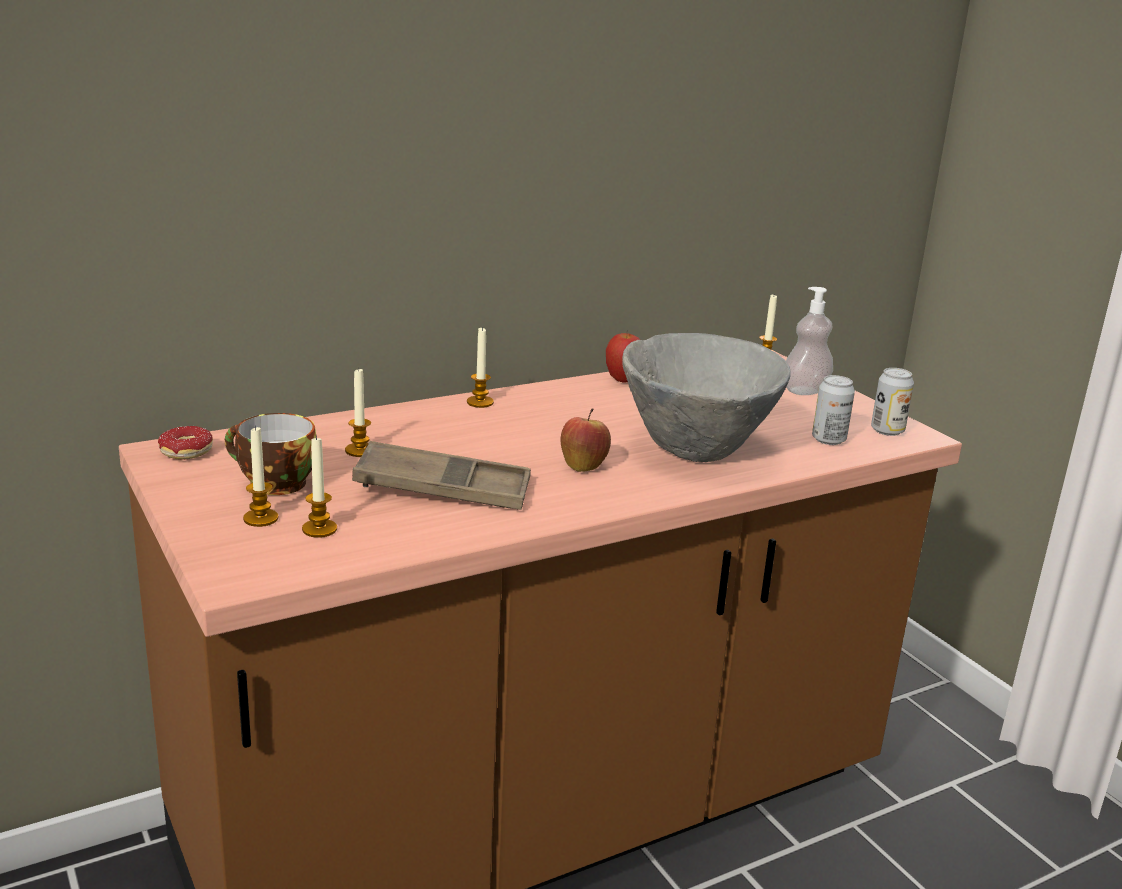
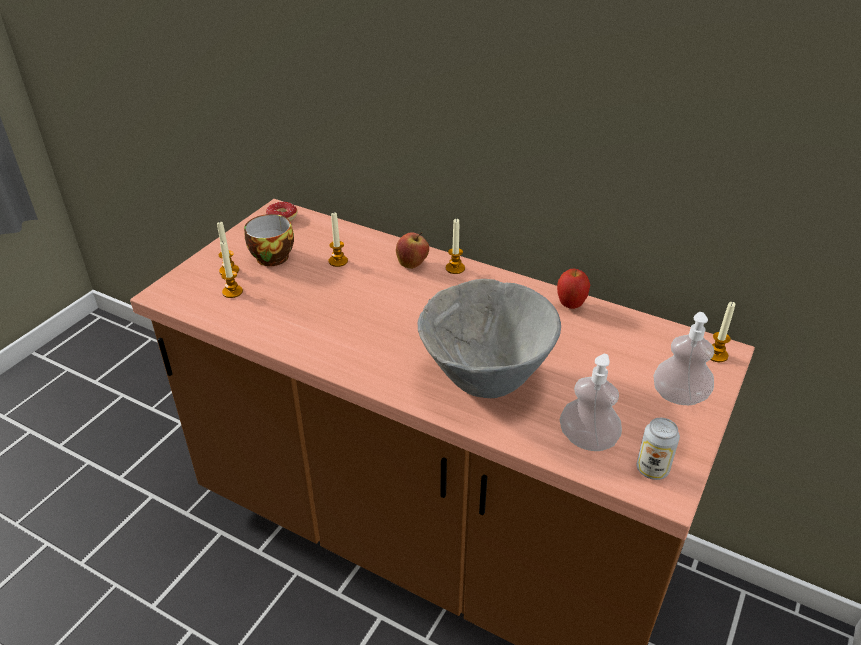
camera: 60 degrees right, 15 degrees up
(443, 489) = (317, 307): brown tray -> none
(583, 466) = (403, 343): apple -> apple (412, 264)
(828, 440) = (587, 440): can -> soap dispenser

